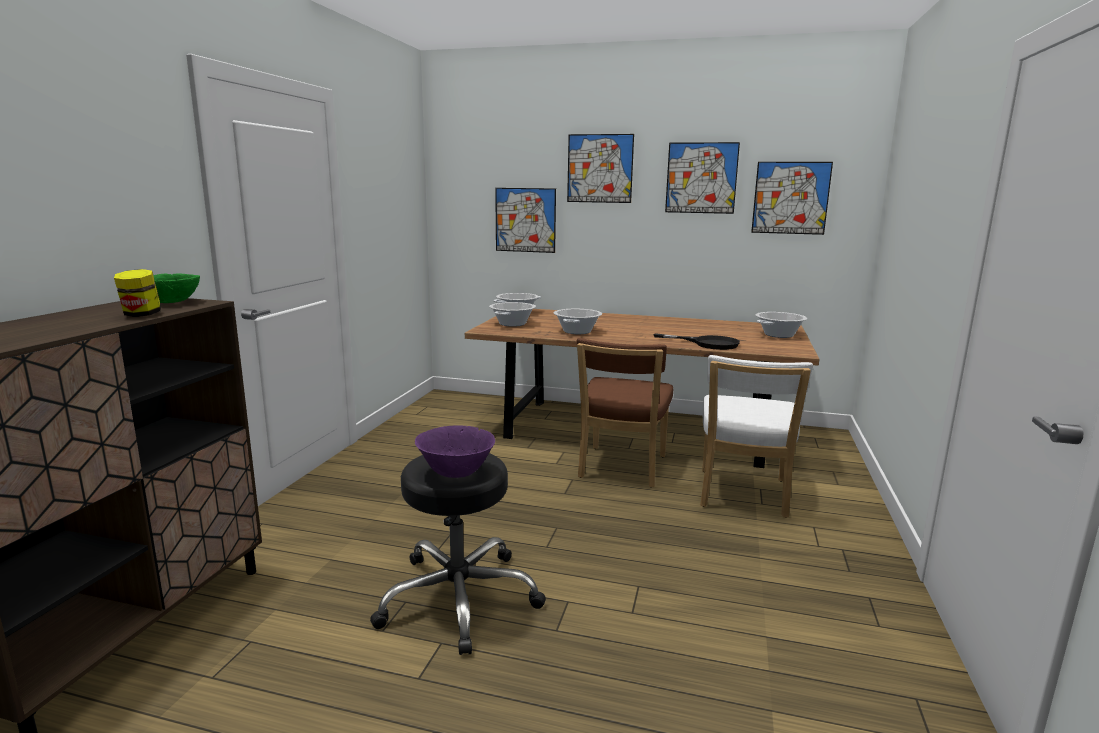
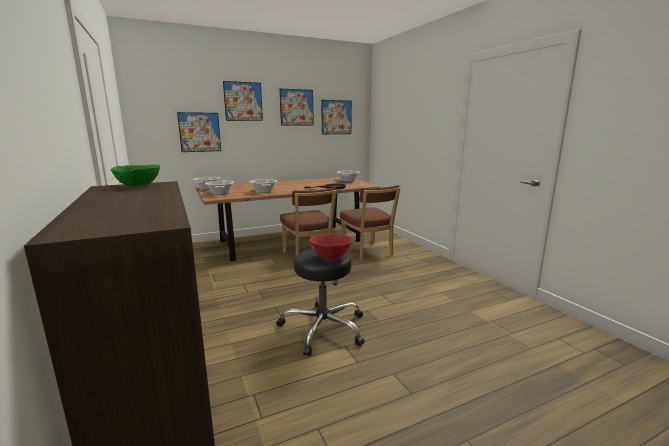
camera: 40 degrees left, 0 degrees up
(141, 315) = (160, 192): jar -> none
(456, 474) = (330, 258): purple bowl -> red bowl
(742, 495) = (368, 253): white chair -> brown chair

